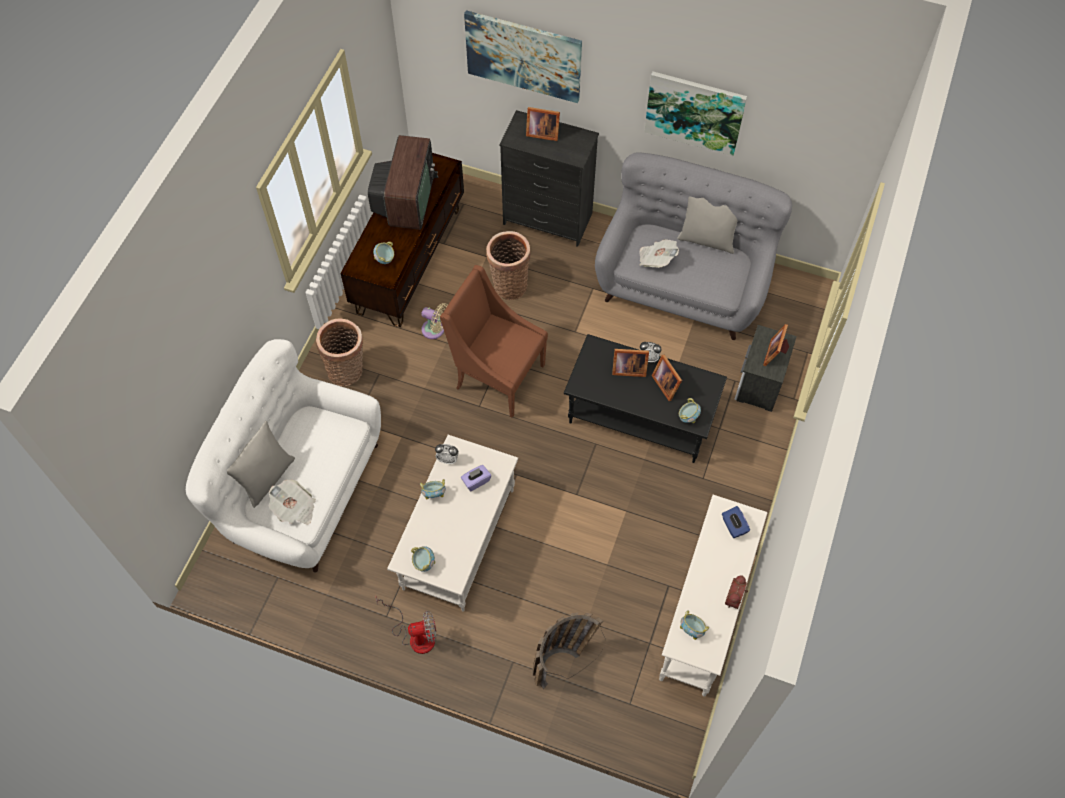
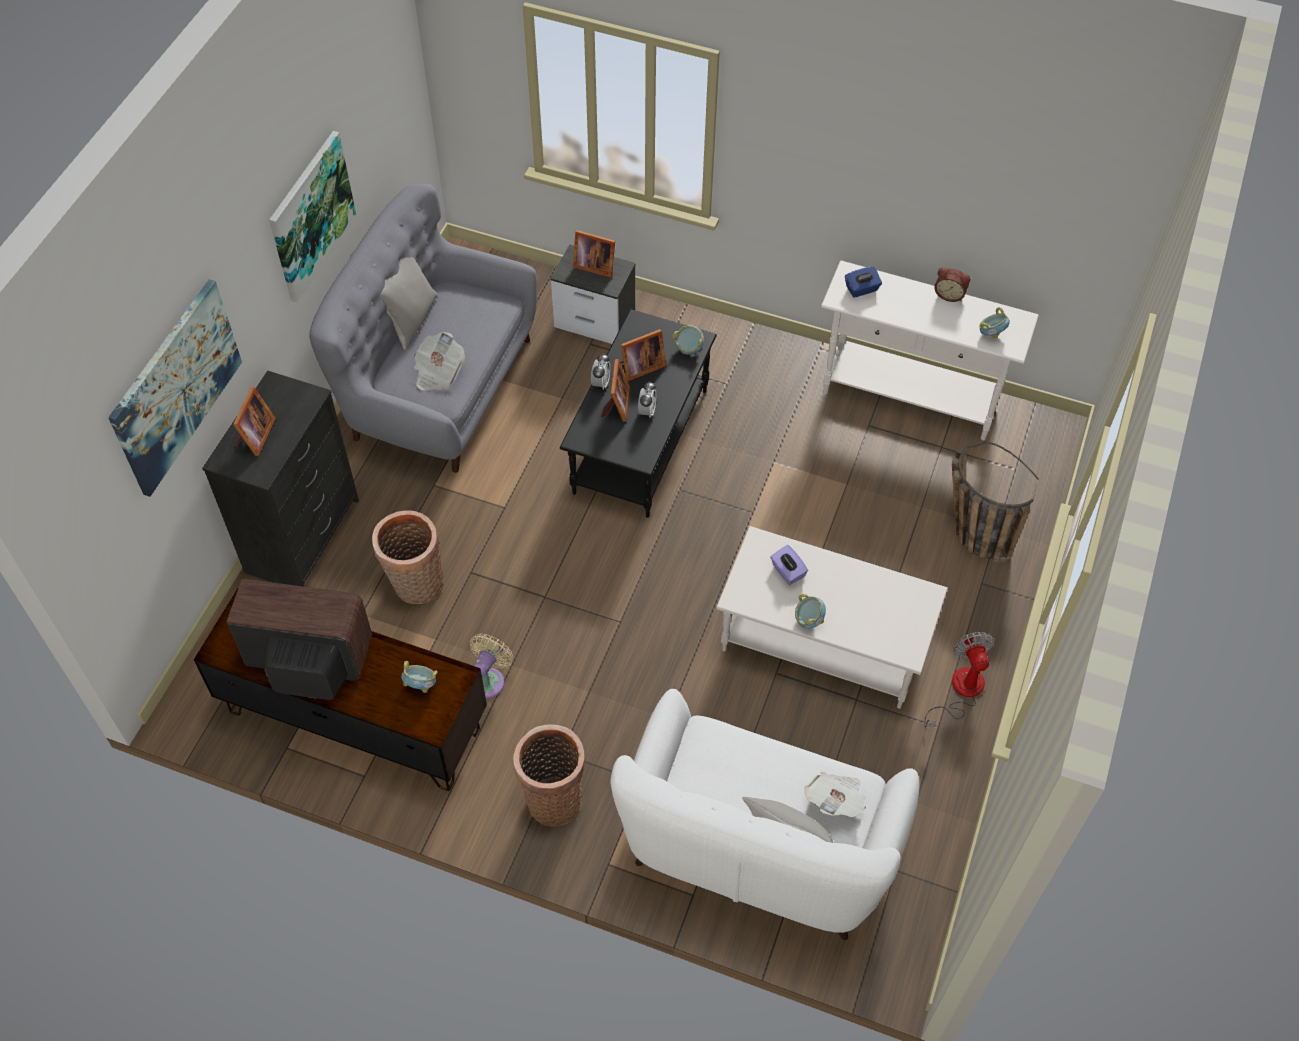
camera: 90 degrees left, 5 degrees down
(423, 563) = (909, 629): bowl -> none
(447, 459) = (755, 605): alarm clock -> alarm clock (647, 411)
(497, 376) = (572, 600): brown armchair -> none

